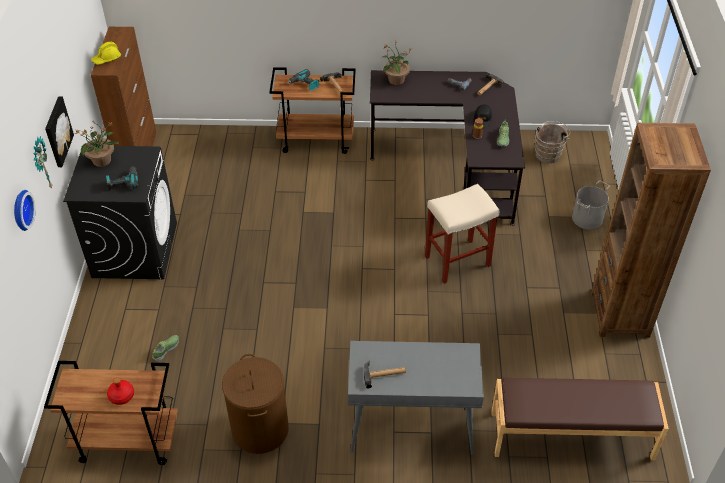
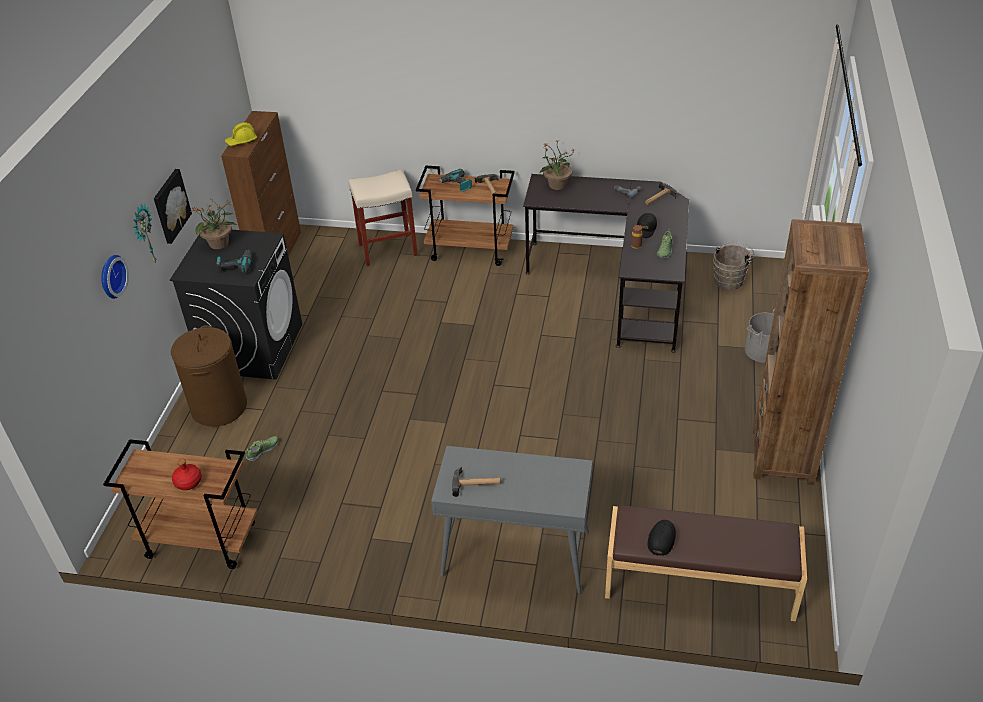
camera: 10 degrees right, 5 degrees down
(260, 429) = (345, 542): brown laundry basket -> brown laundry basket (219, 407)
(457, 262) = (602, 385): beige stool -> beige stool (387, 250)
(544, 405) = (661, 539): none -> black cap

